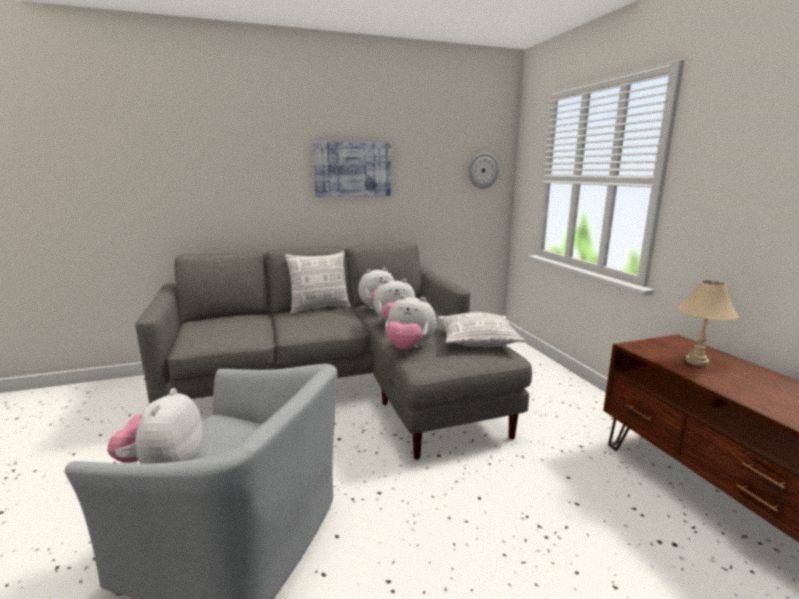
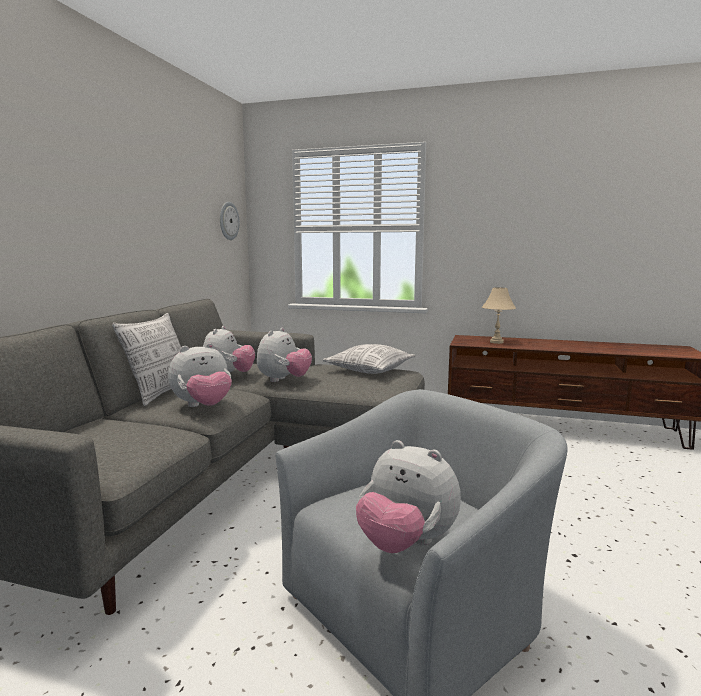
camera: 55 degrees left, 5 degrees down
(352, 169) = (127, 209): picture -> none
(409, 348) = (345, 388): plush toy -> plush toy (203, 406)

